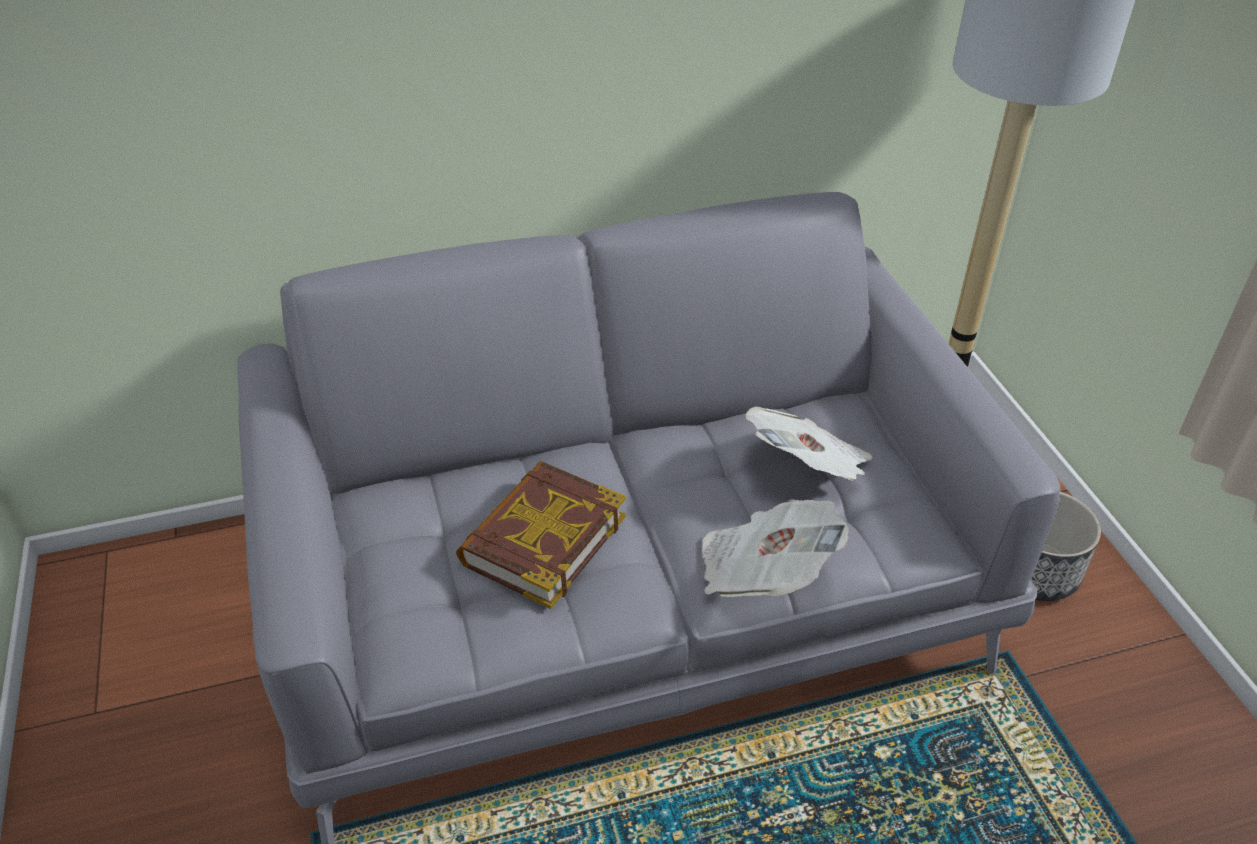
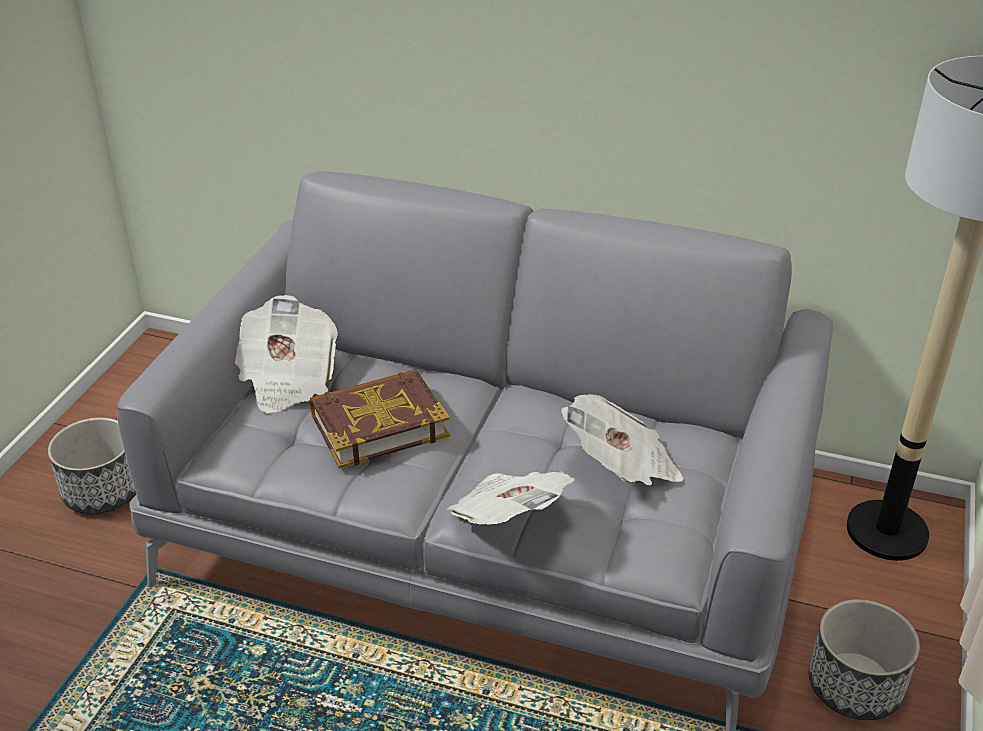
camera: 35 degrees right, 5 degrees down
(163, 779) = (103, 491): none -> planter
(391, 537) = (287, 378): none -> newspaper

